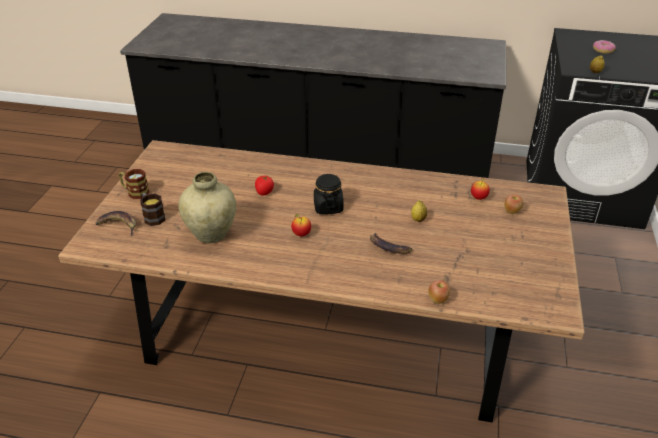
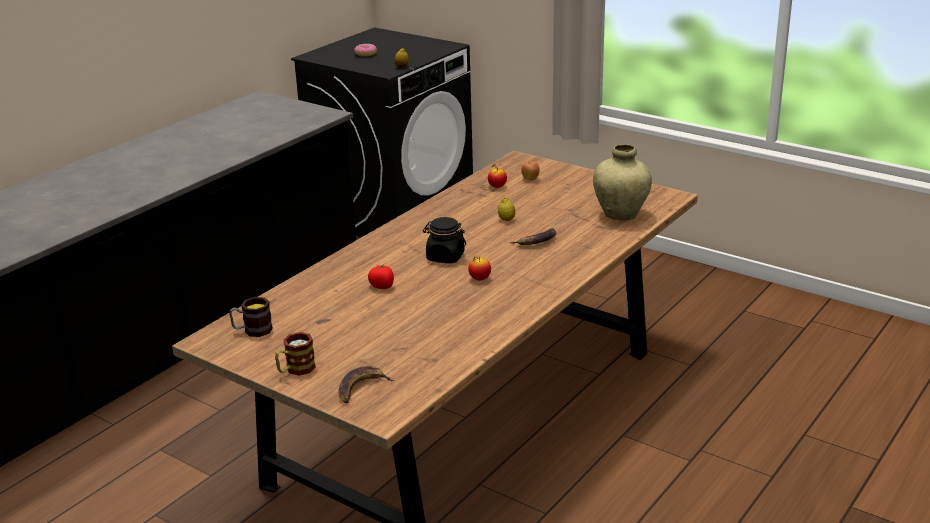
camera: 65 degrees left, 10 degrees down
(152, 216) = (364, 362): mug -> mug (252, 330)
(211, 234) = (435, 329): beige vase -> beige vase (620, 215)
(438, 300) = (625, 236): apple -> none

